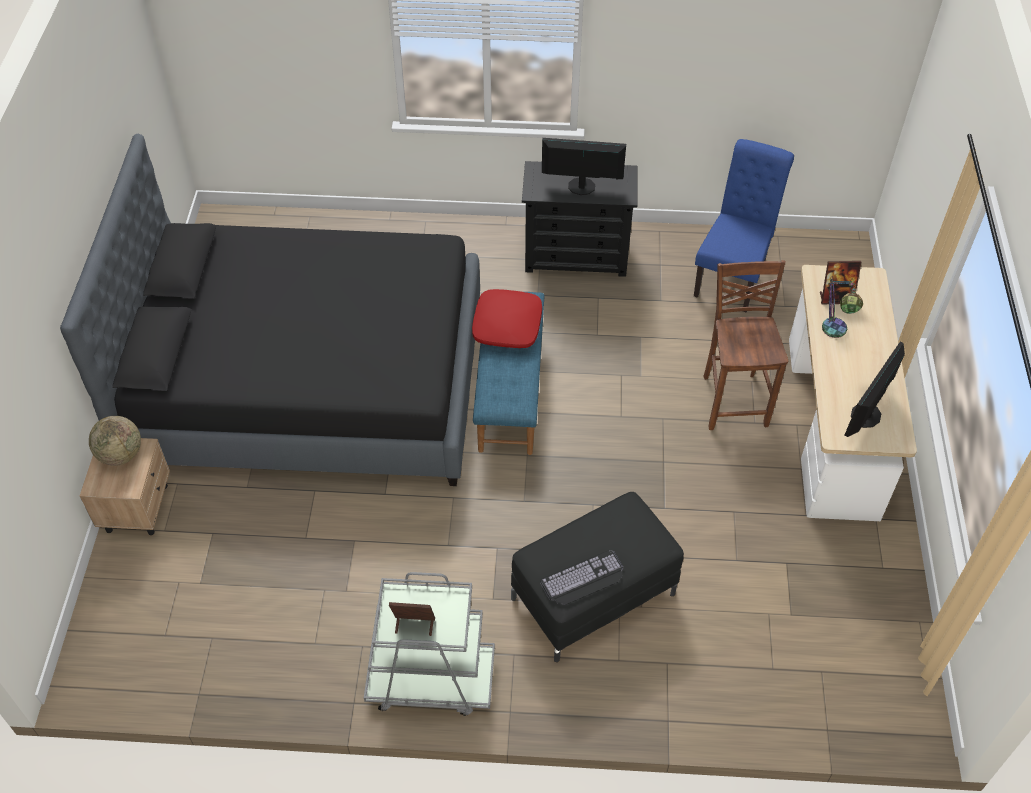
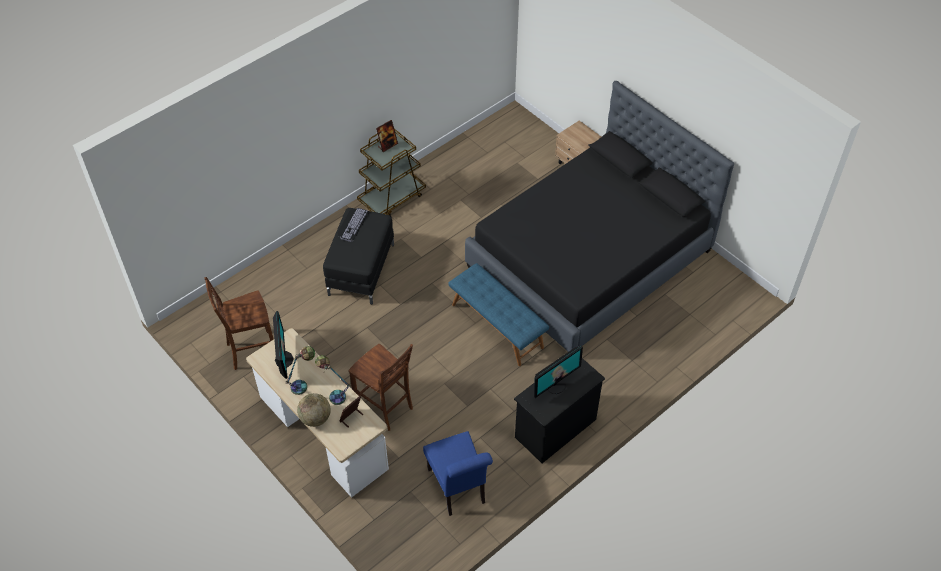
camera: 135 degrees right, 0 degrees up
(121, 454) = (587, 141): globe -> globe (315, 418)
(430, 680) = (392, 197): grey cart -> brown cart
(506, 325) = (514, 311): red pillow -> none
(847, 596) = (251, 351): none -> brown chair
(864, 369) = (303, 385): none -> table lamp

